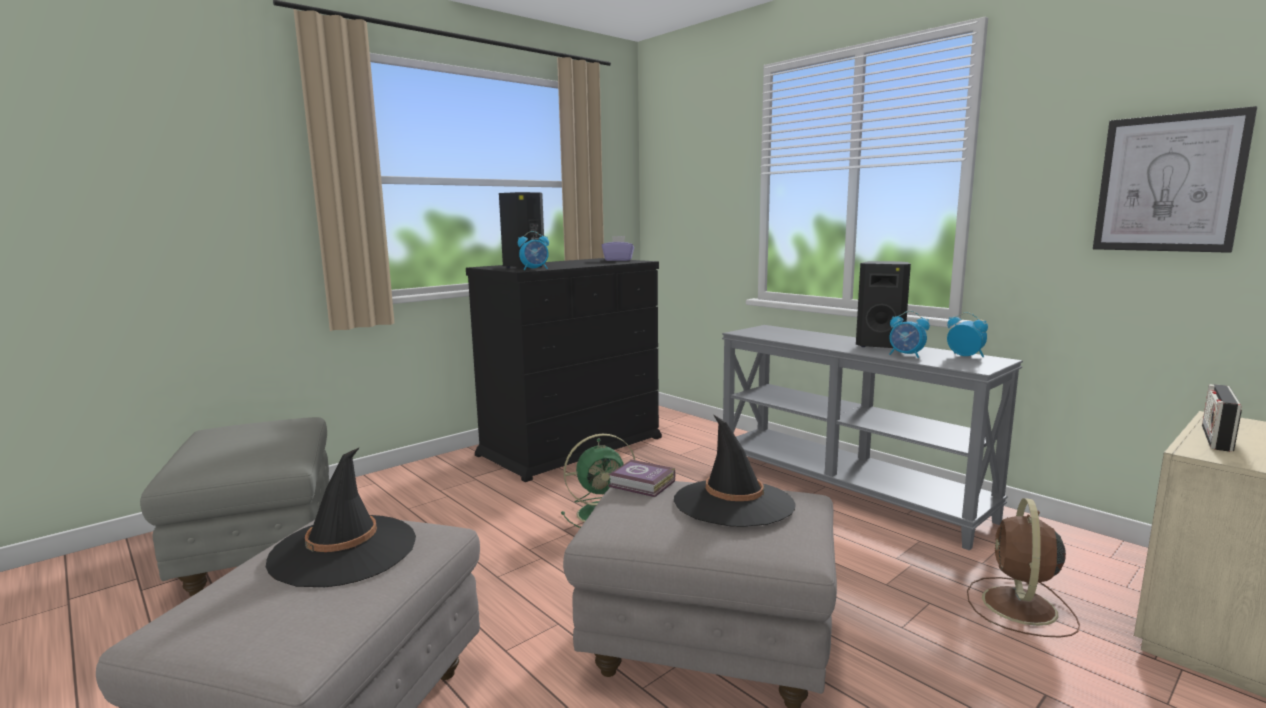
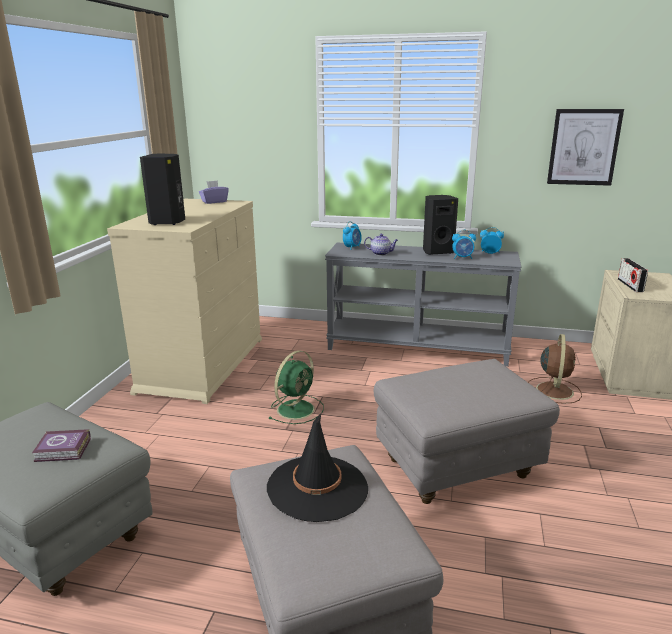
camera: 35 degrees left, 10 degrees up
(535, 269) = (190, 225): alarm clock -> alarm clock (352, 247)
(572, 446) = (203, 364): black dresser -> beige dresser
(642, 484) = (408, 381): book -> book (64, 450)
(733, 503) = (470, 377): black hat -> none
(795, 339) = (381, 253): none -> teapot
(1019, 607) = (554, 390): brown fan -> brown fan turned 150 degrees counterclockwise

